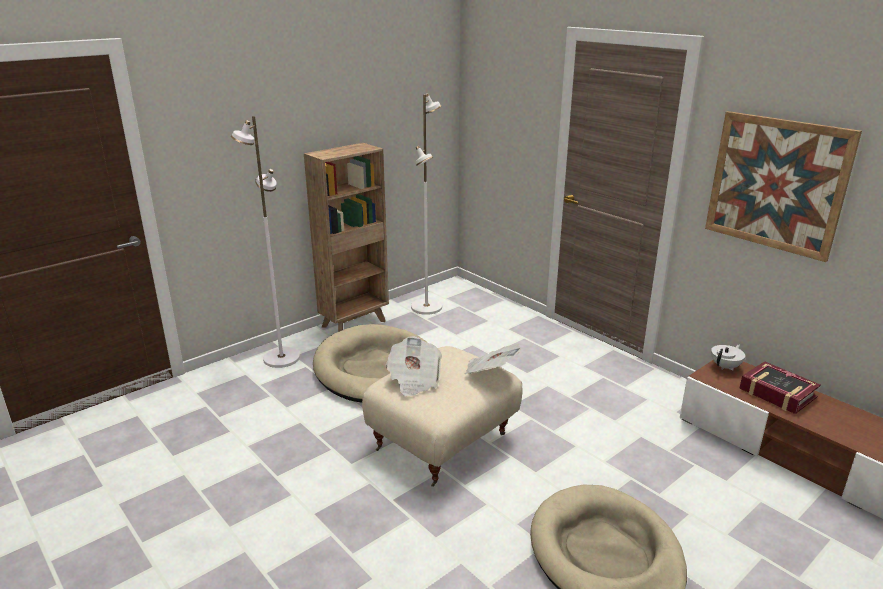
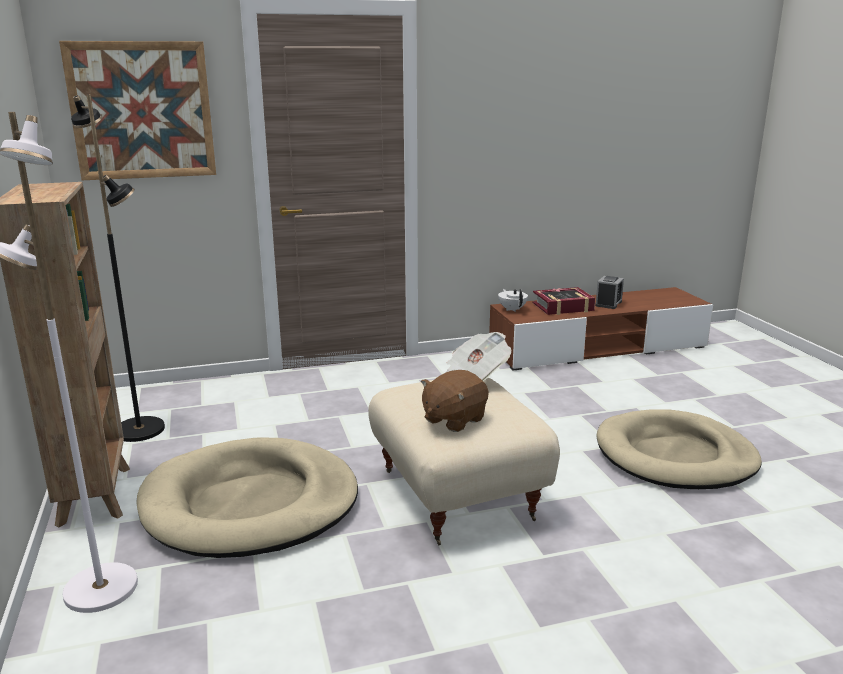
camera: 65 degrees left, 5 degrees down
(414, 380) = (453, 419): newspaper -> brown plush toy
(427, 307) = (140, 429): white floor lamp -> black floor lamp
(776, 184) = (506, 132): picture -> picture (142, 111)
(835, 420) = (608, 303): none -> alarm clock

